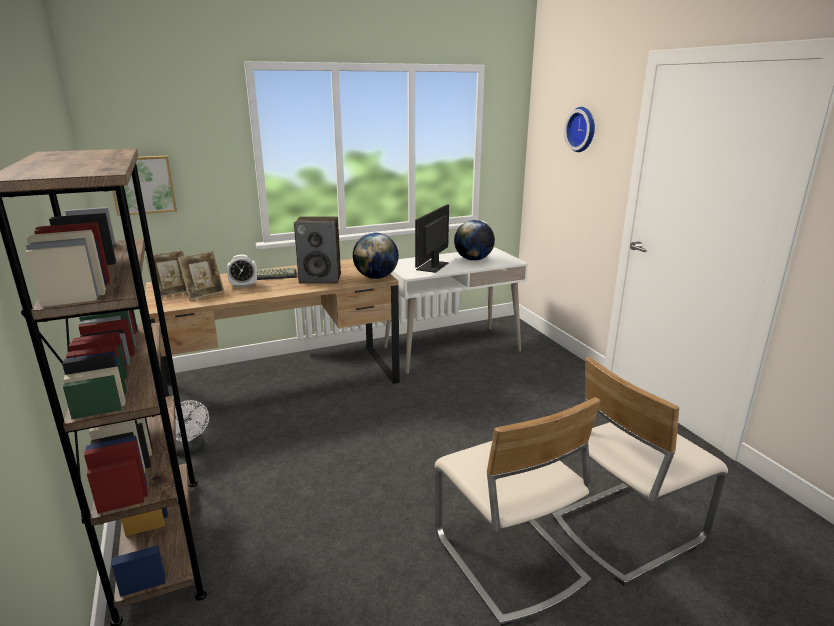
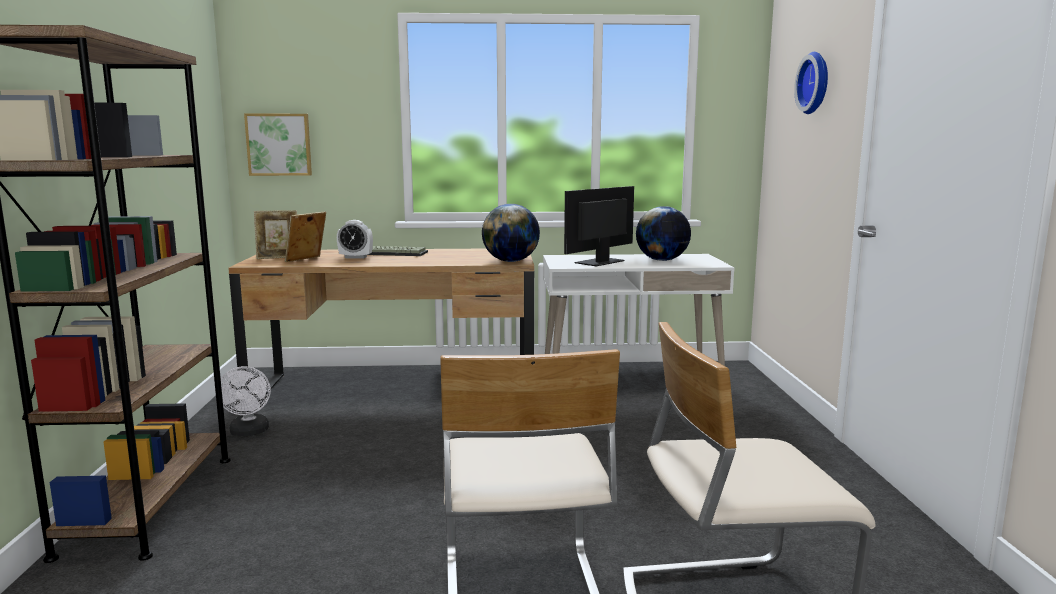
camera: 20 degrees right, 10 degrees down
(204, 294) = (307, 260): picture frame -> picture frame turned 150 degrees clockwise
(321, 279) = (445, 258): speaker -> none

